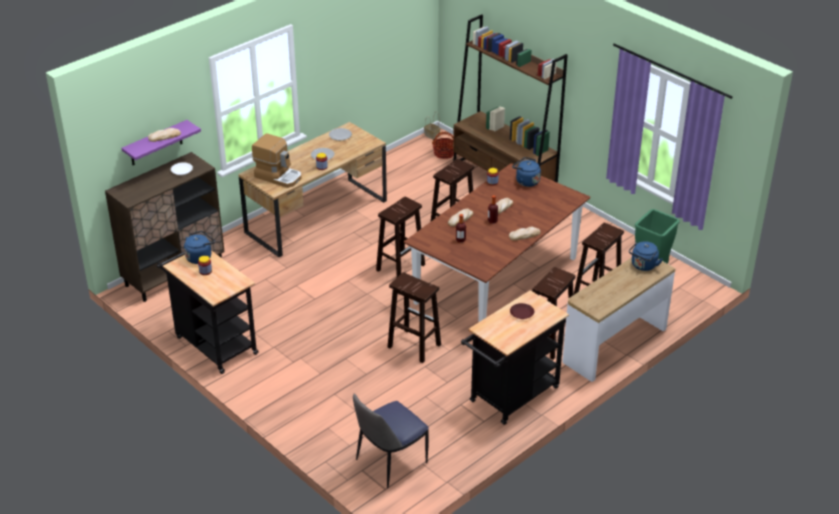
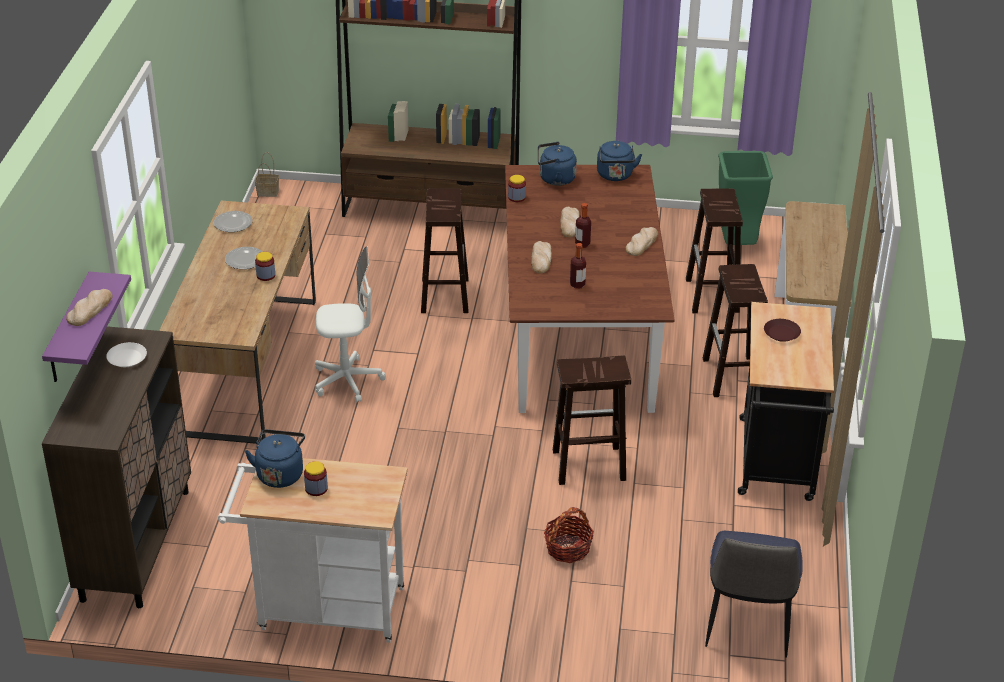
camera: 40 degrees left, 0 degrees up
(213, 343) = (322, 608): black cart -> white cart
(278, 176) = (221, 314): coffee machine -> none
(352, 247) = (347, 381): none -> white office chair
(401, 267) = (444, 376): brown stool -> none
(444, 153) = (314, 208): basket -> basket (568, 548)
(643, 266) = (811, 218): blue kettle -> blue kettle (615, 176)

